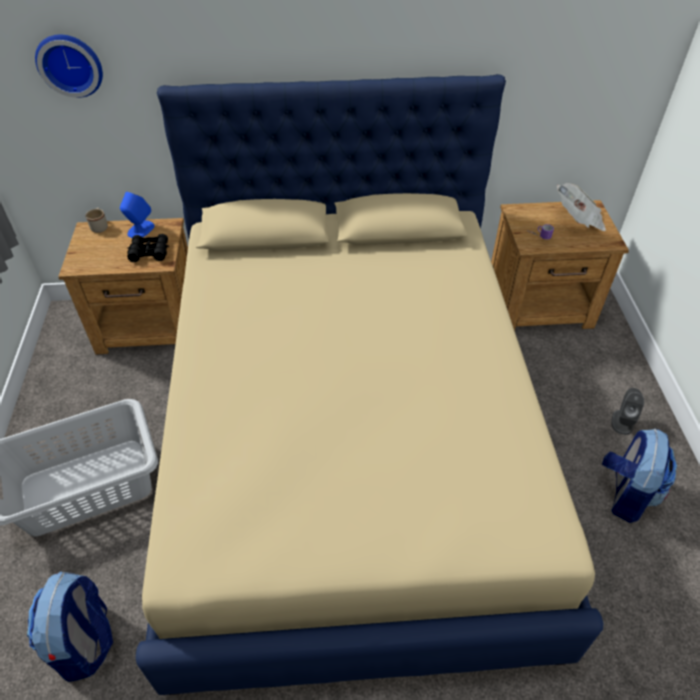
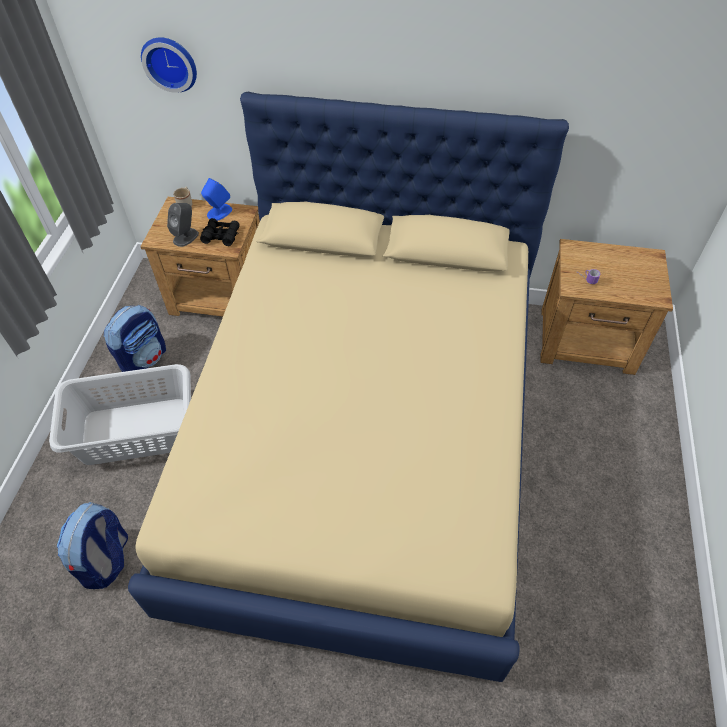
camera: 15 degrees right, 5 degrees up
(578, 220) = (633, 268): newspaper -> none
(622, 421) = (629, 473): grey speaker -> grey speaker (186, 237)
(625, 493) = (607, 542): backpack -> backpack (144, 359)

